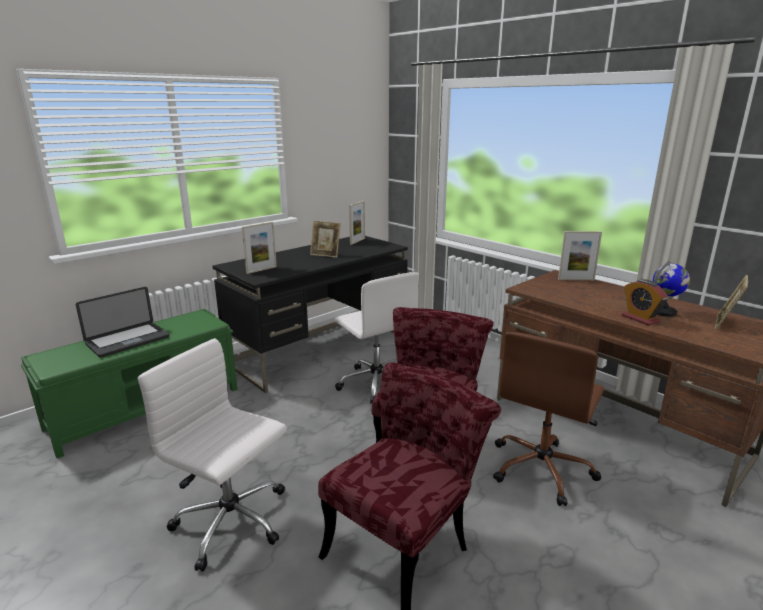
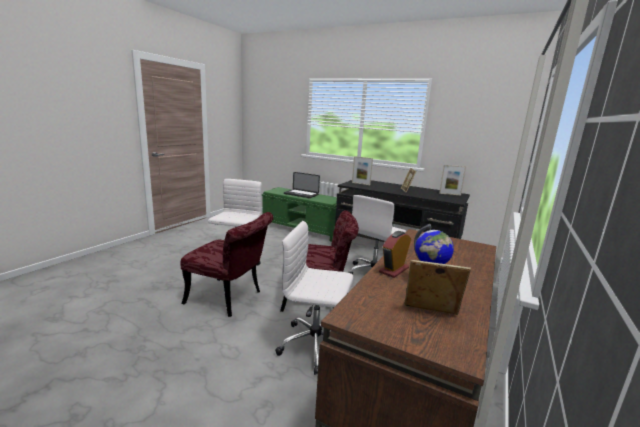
camera: 70 degrees right, 5 degrees down
(542, 469) = (316, 345): brown office chair -> white office chair
(576, 279) = (477, 252): picture frame -> none

